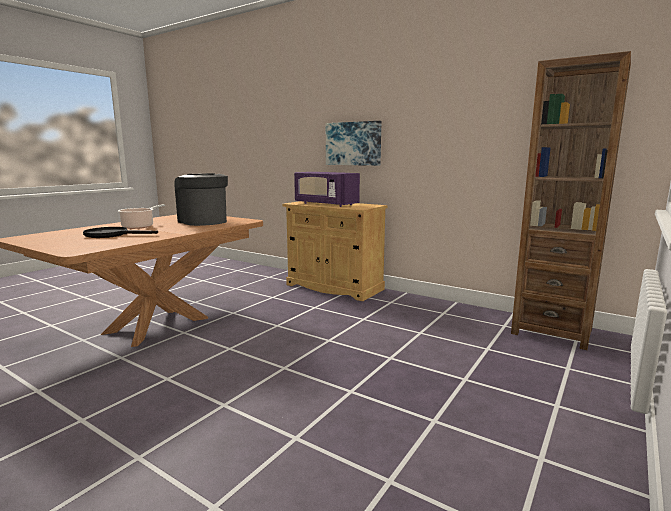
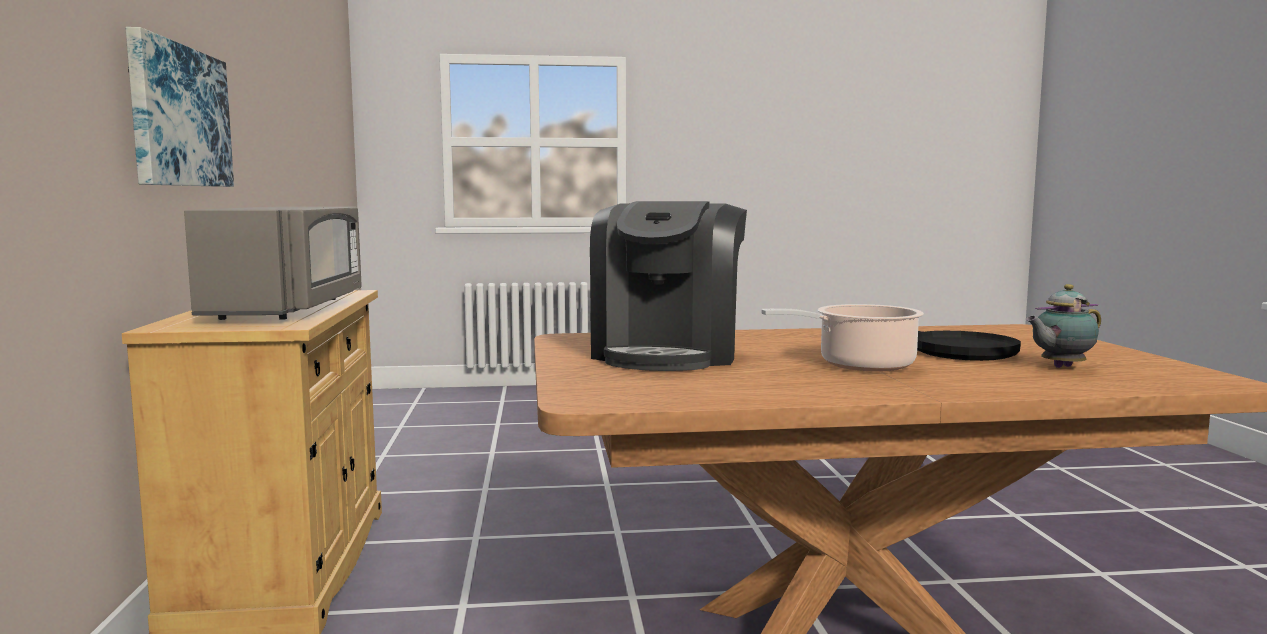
camera: 130 degrees left, 5 degrees down
(70, 235) = (1059, 367): none -> teapot
(325, 204) = (288, 309): purple microwave -> grey microwave
(551, 331) = (396, 410): brown bookcase -> none

